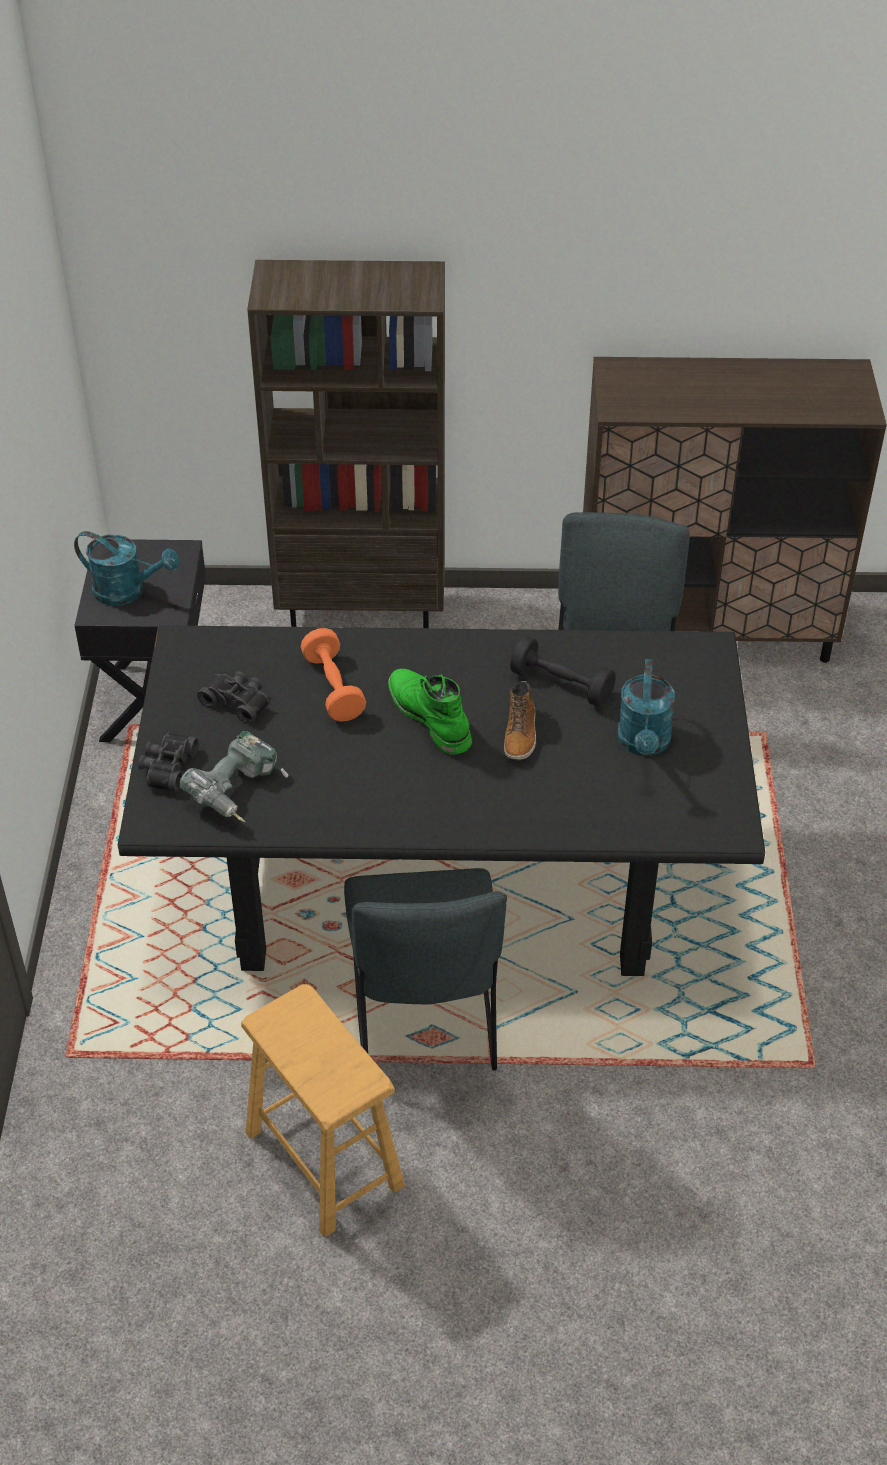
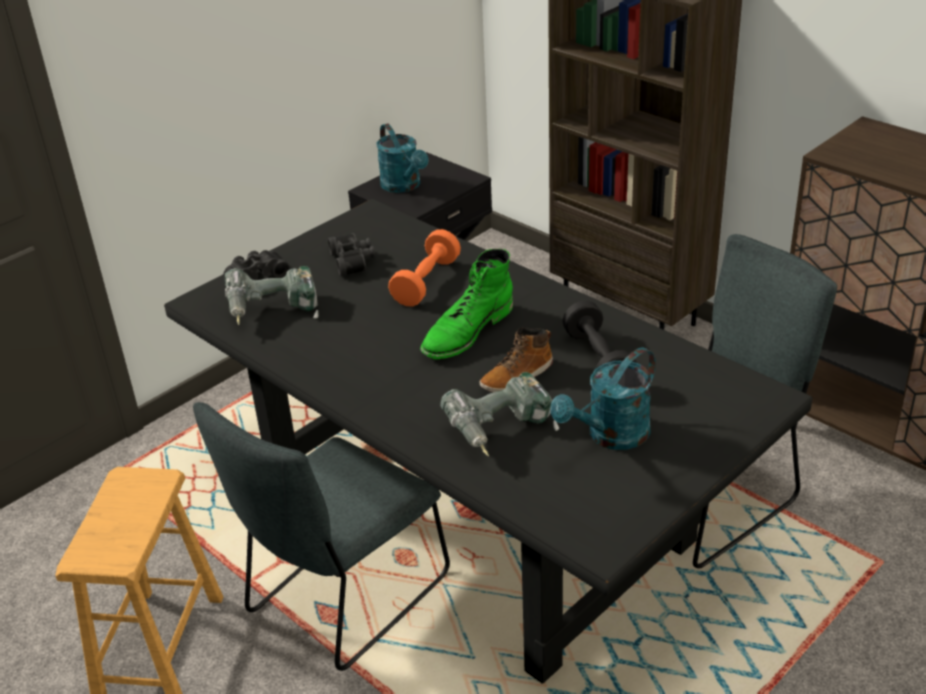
camera: 45 degrees right, 10 degrees down
(429, 716) = (467, 331): green boot -> green boot turned 150 degrees counterclockwise
(567, 787) = (502, 432): none -> power drill

